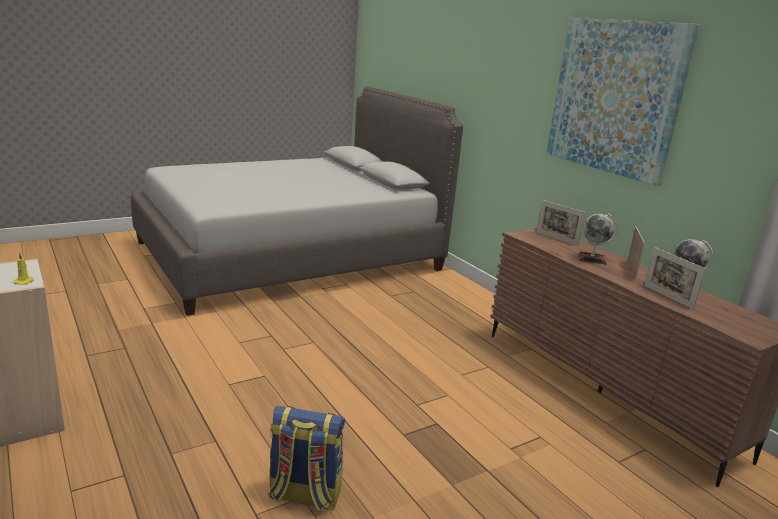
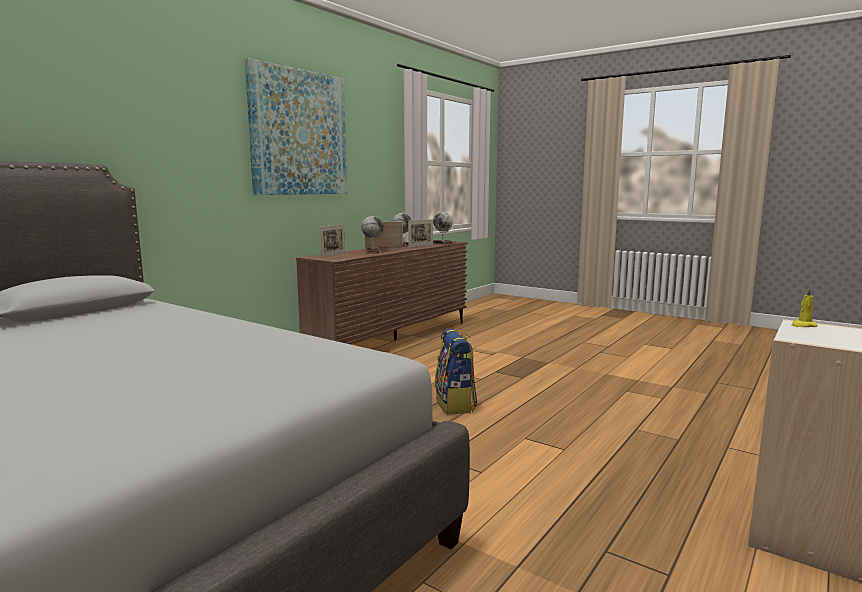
camera: 110 degrees left, 10 degrees down
(304, 495) = (624, 390): backpack -> backpack (455, 404)
(726, 323) = (442, 243): none -> globe

